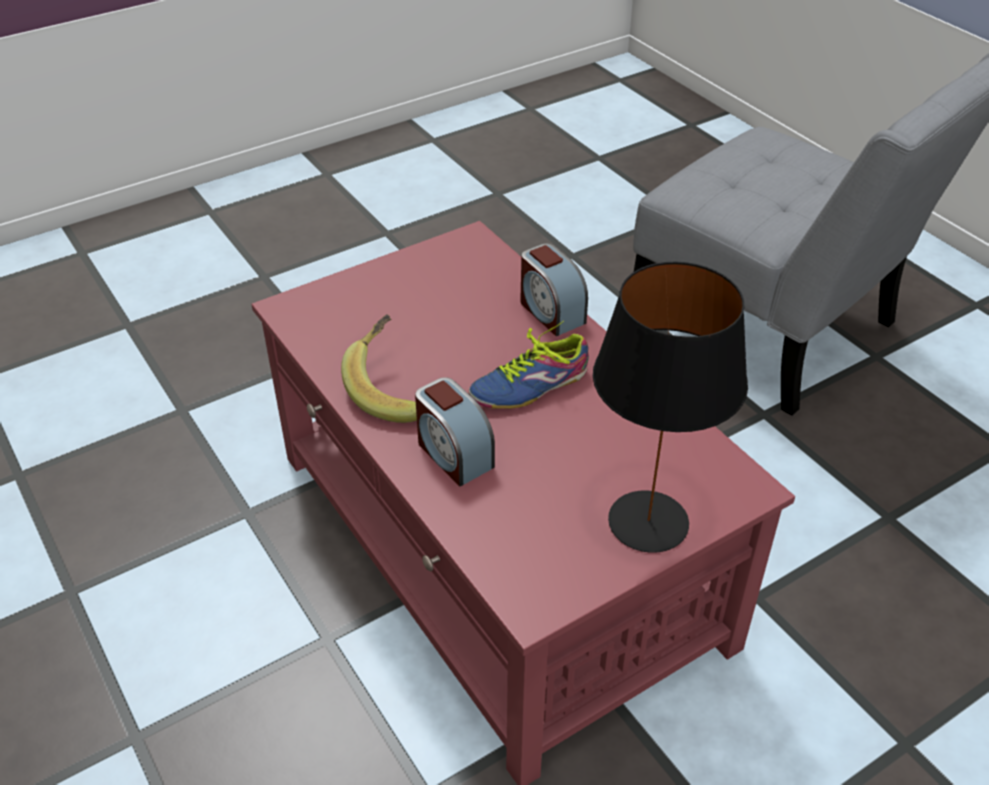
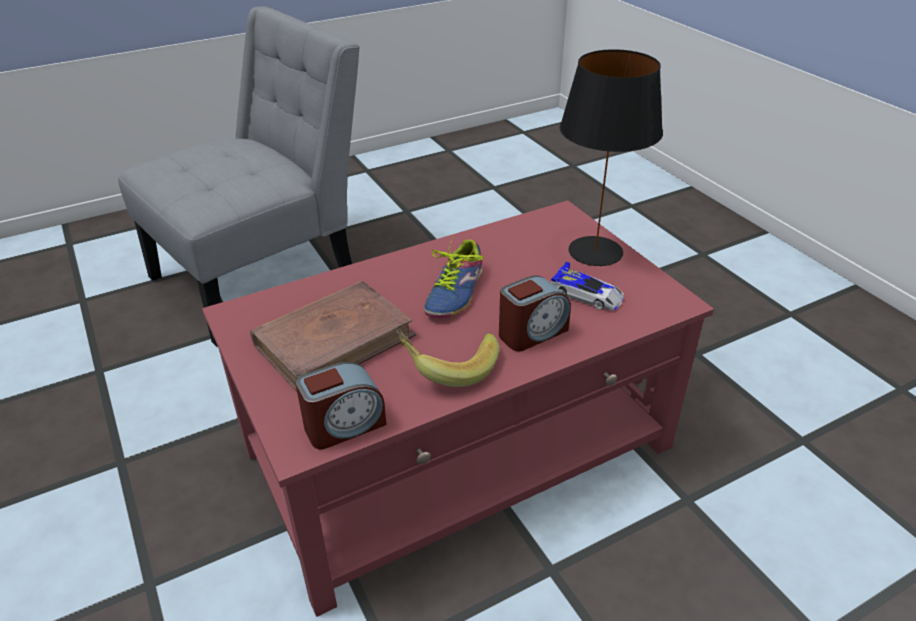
camera: 85 degrees left, 5 degrees down
(432, 308) = (334, 340): none -> brown book
(527, 383) = (451, 292): shoe -> shoe turned 45 degrees clockwise
(537, 507) = (587, 295): none -> toy car
(550, 312) = (361, 275): alarm clock -> alarm clock (344, 425)

